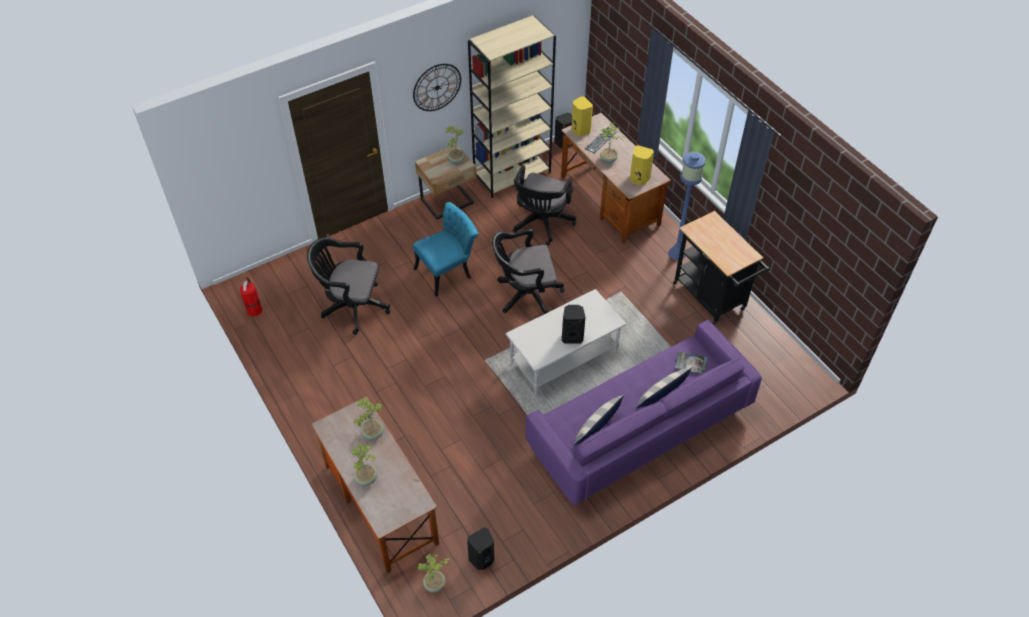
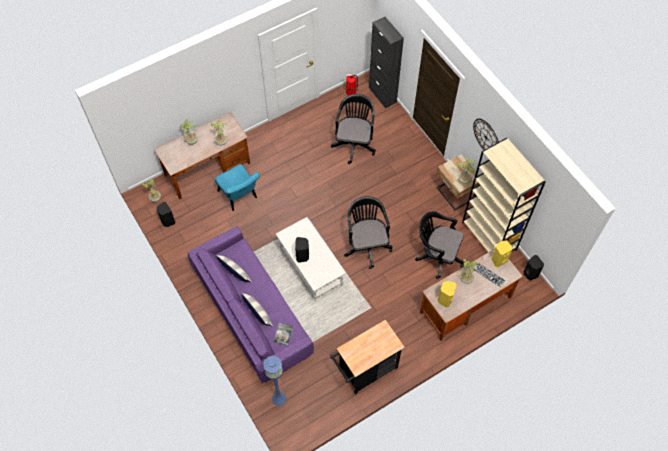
camera: 90 degrees right, 10 degrees up
(267, 272) = (382, 95): none -> black cabinet
(448, 271) = (387, 196): turquoise chair -> turquoise chair (240, 197)
(676, 253) = (411, 350): blue floor lamp -> blue floor lamp (278, 398)

